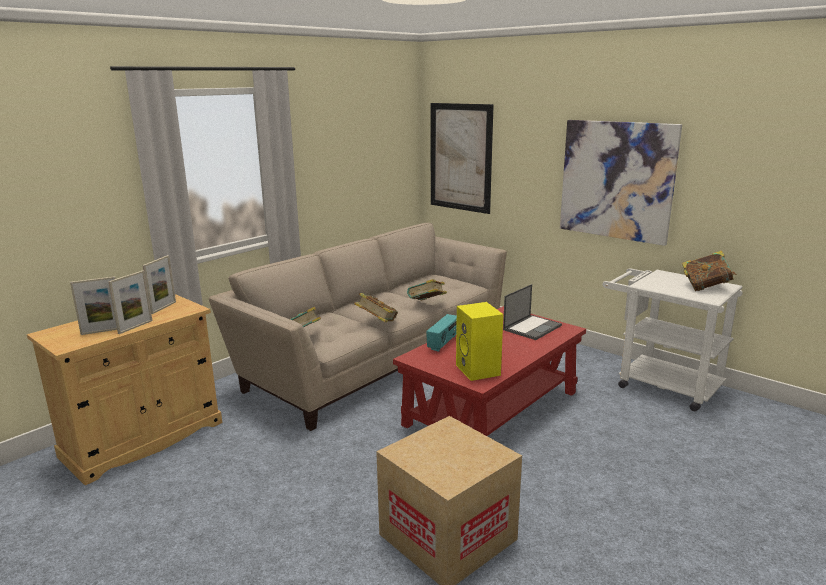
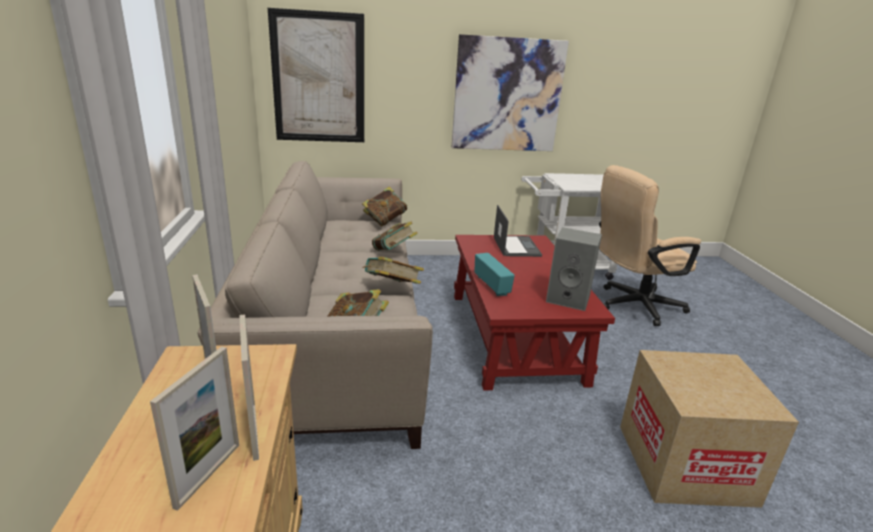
camera: 50 degrees left, 5 degrees up
(479, 370) = (569, 299): yellow speaker -> grey speaker
(666, 438) = (632, 305): none -> beige office chair
(705, 287) = (600, 180): book -> book (385, 221)

